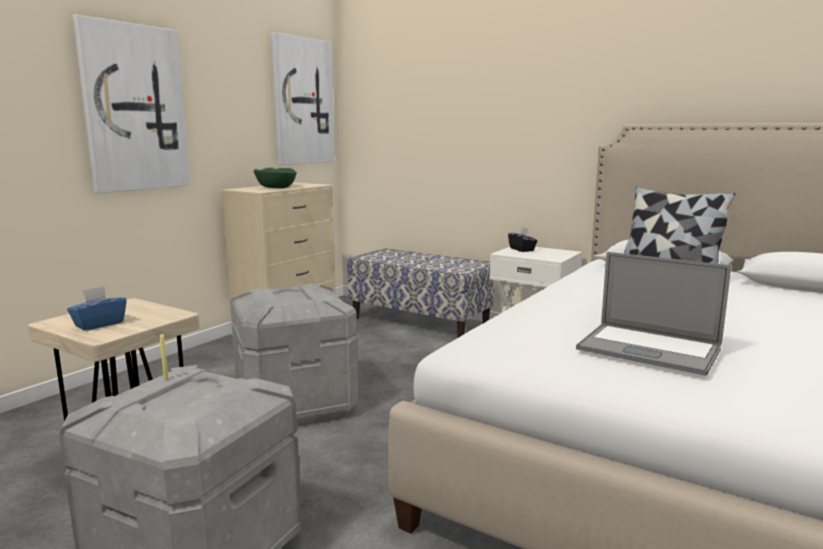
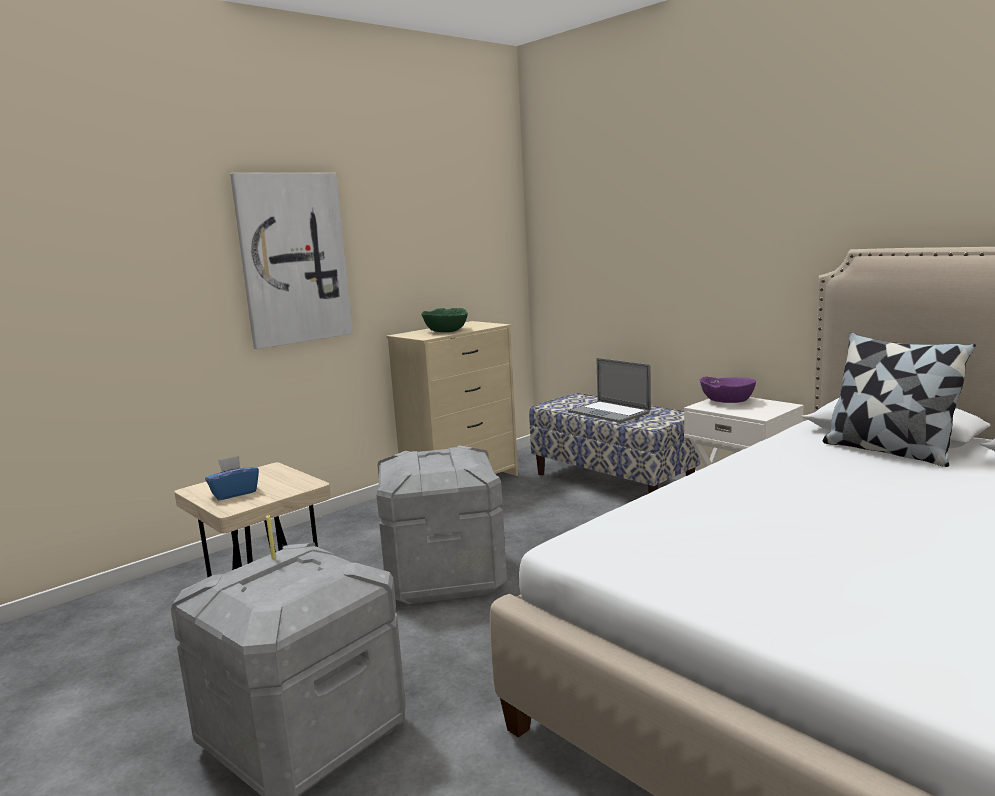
camera: 15 degrees right, 0 degrees up
(302, 101) = (481, 230): picture -> none
(522, 249) = (727, 401): black tissue box -> purple bowl
(648, 349) = (789, 554): laptop -> laptop (609, 412)

